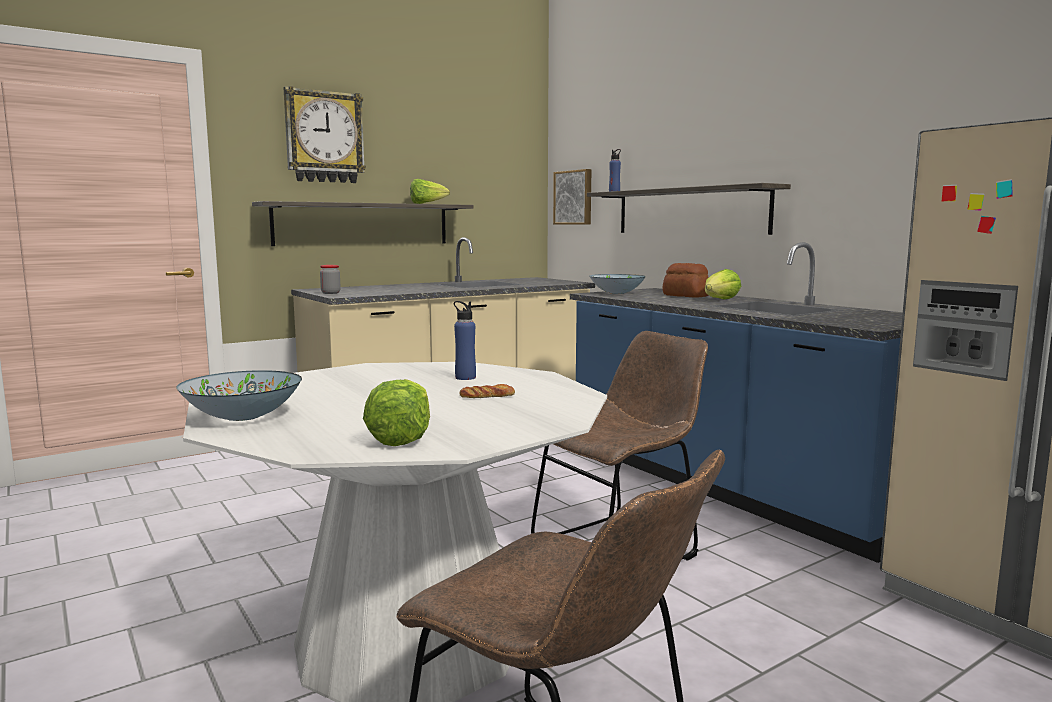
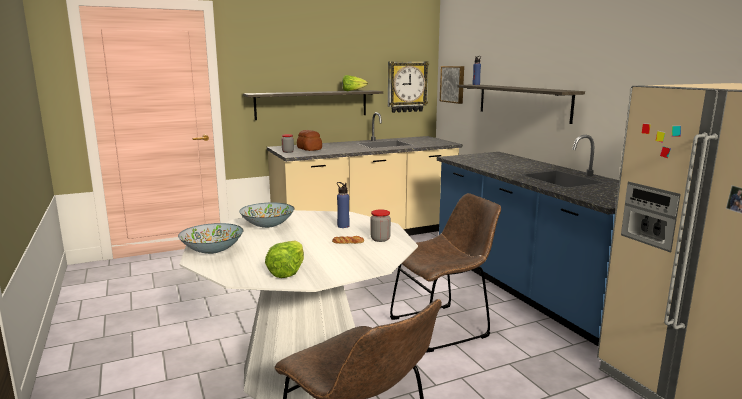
camera: 10 degrees right, 5 degrees up
(324, 137) = (287, 50): wall clock -> wall clock (406, 86)
(539, 390) = (380, 239): none -> jar
(616, 293) = (468, 157): bowl -> bowl (268, 225)
(686, 296) = (512, 162): bread -> bread (309, 149)
(720, 300) = (531, 168): lettuce -> none

